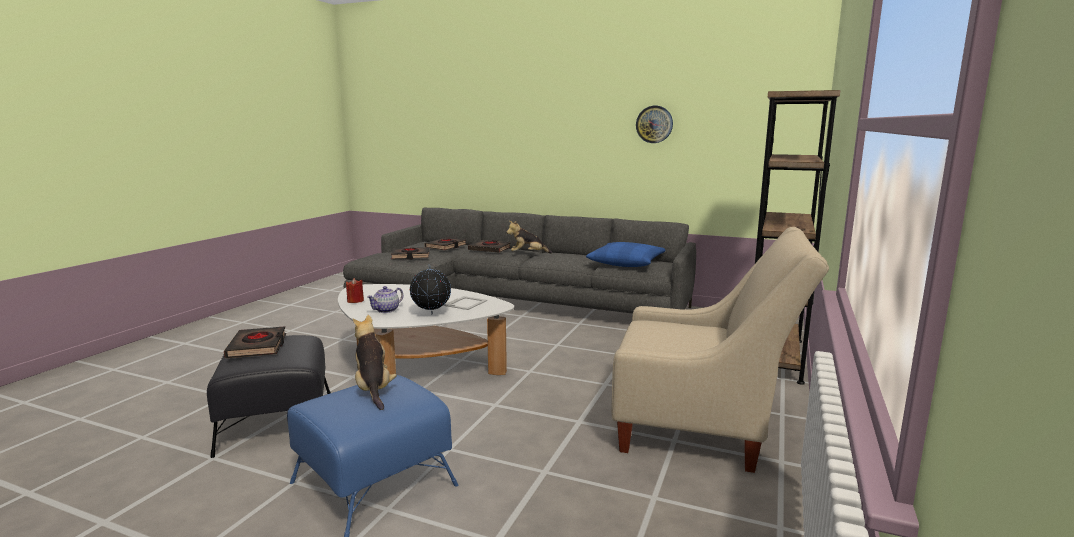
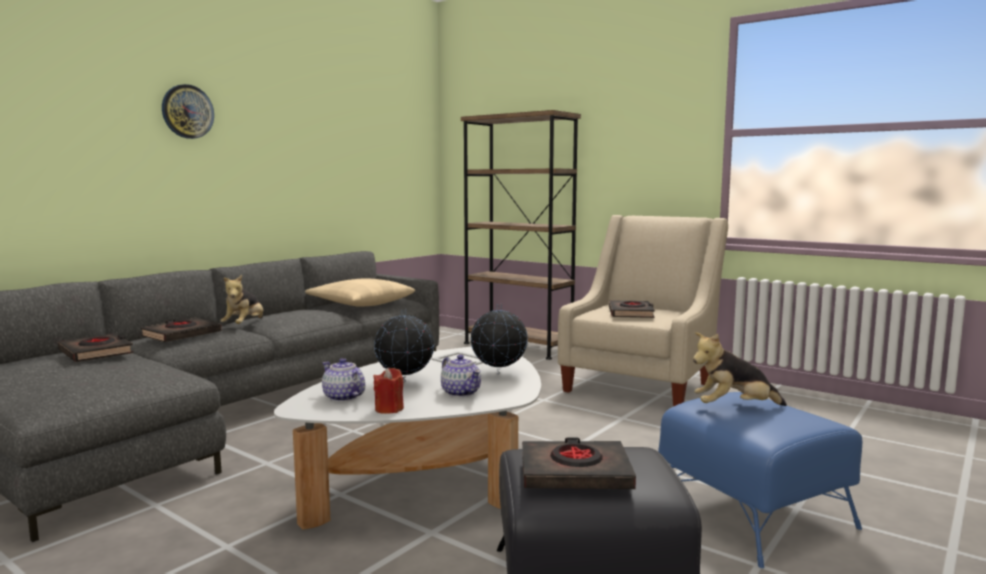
camera: 75 degrees left, 5 degrees down
(376, 291) = (343, 397): none -> teapot
(408, 298) = (405, 382): none -> globe
(410, 256) = (124, 373): black book -> black book (631, 313)
(626, 262) = (360, 303): blue pillow -> beige pillow
(654, 124) = (314, 139): wall clock -> wall clock (187, 111)

